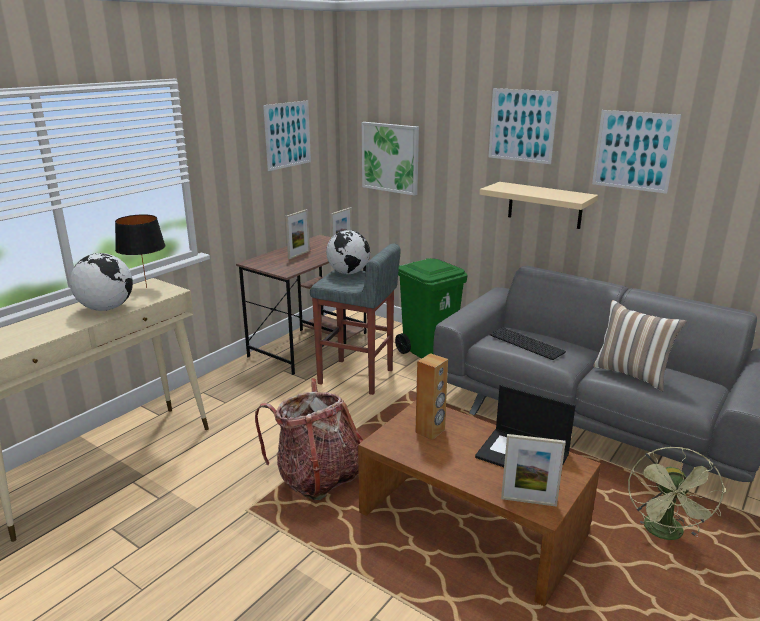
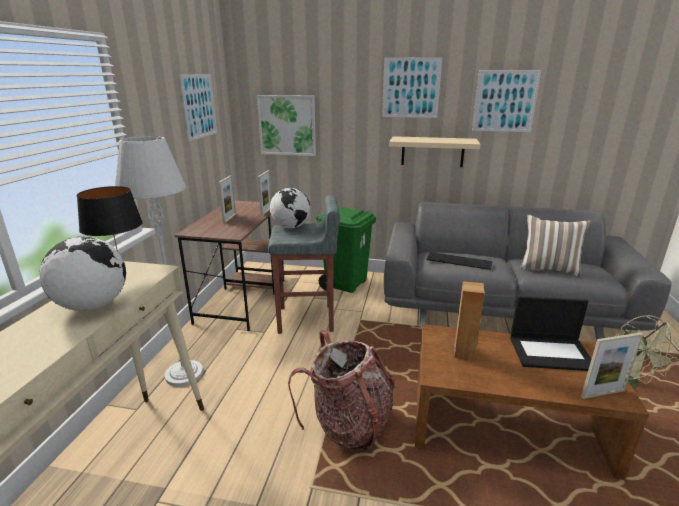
camera: 25 degrees left, 0 degrees up
(211, 398) = (184, 374): none -> grey floor lamp

